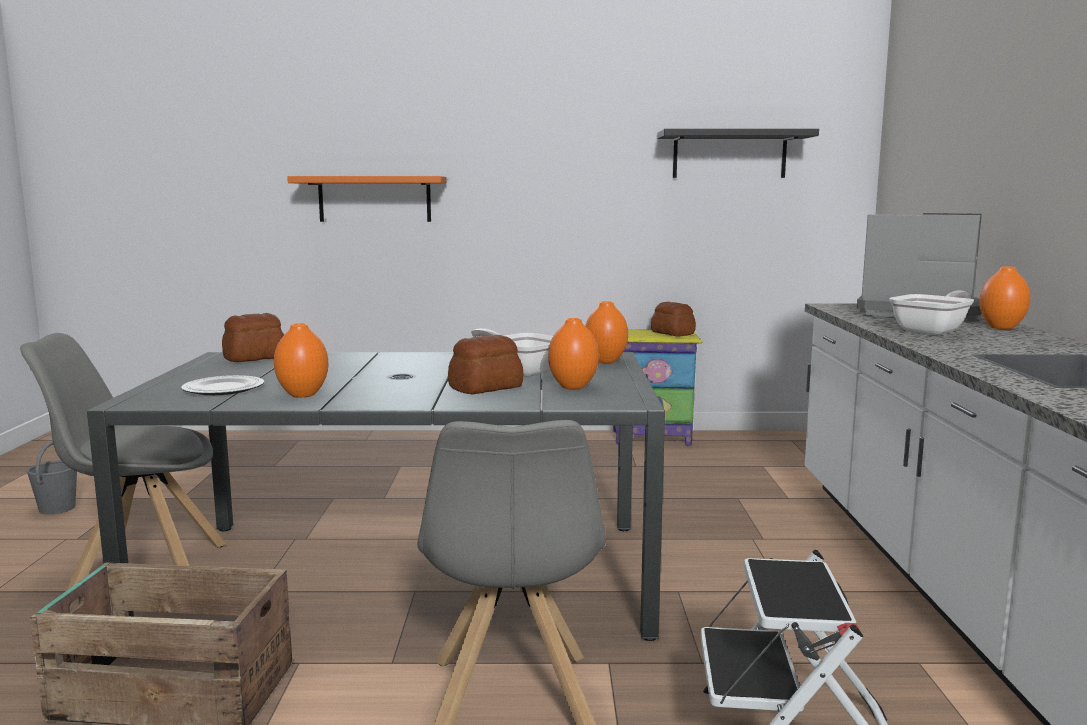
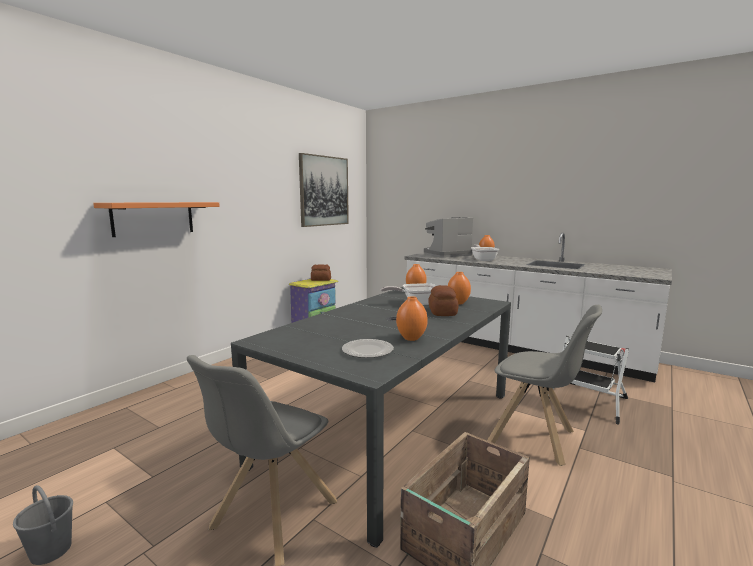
camera: 55 degrees left, 0 degrees up
(254, 358) = (282, 335): bread -> none
(729, 155) = (324, 191): black shelf -> picture

